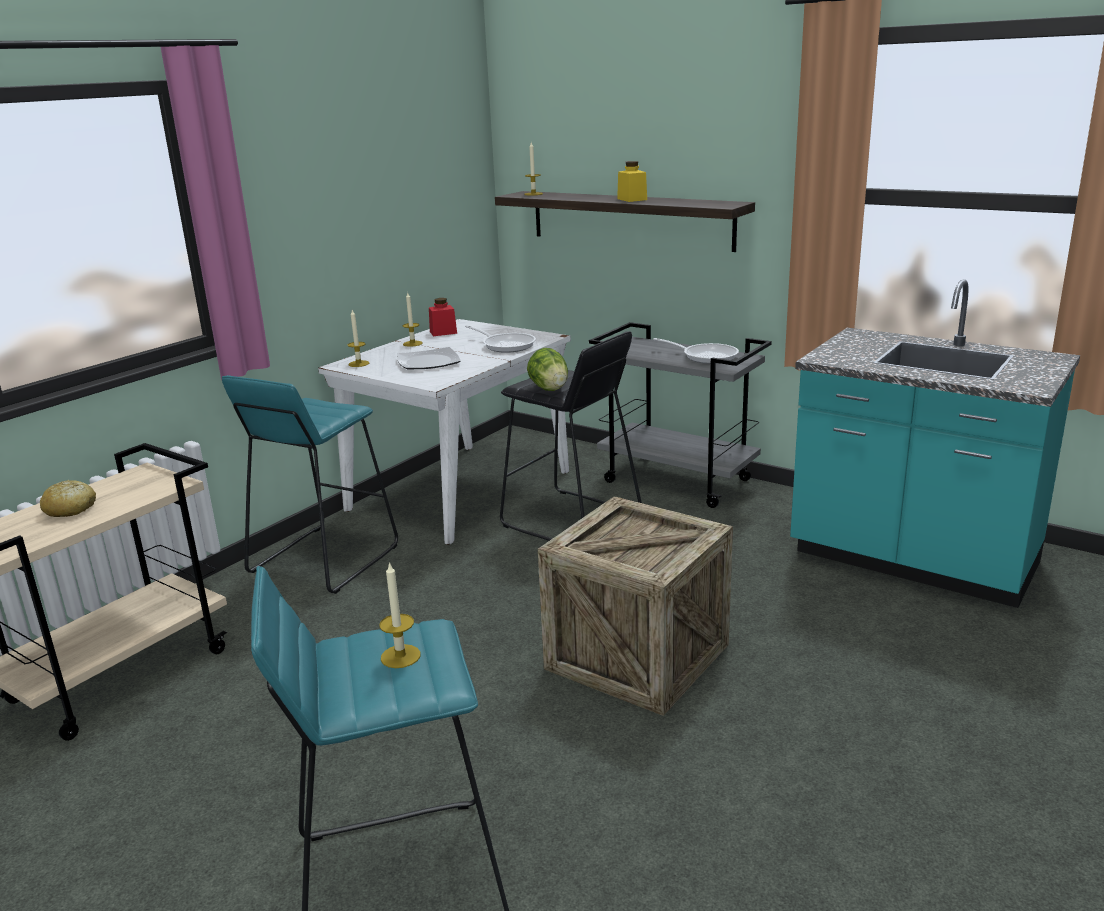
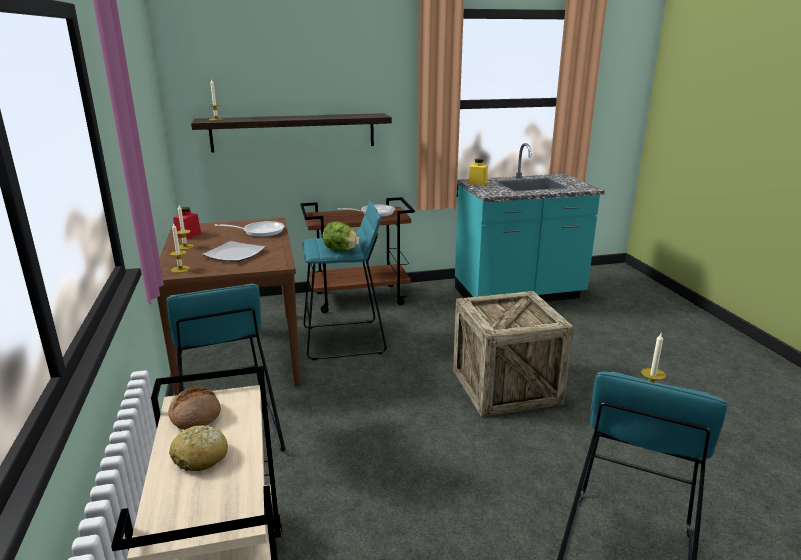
camera: 50 degrees left, 0 degrees up
(128, 482) = (195, 415): none -> bread
(461, 489) = (239, 352): white dining table -> brown dining table
(571, 520) = (344, 340): black stool -> turquoise stool
(632, 199) = (306, 117): yellow jar -> yellow jar (477, 183)
(678, 481) = (359, 298): grey cart -> brown cart

